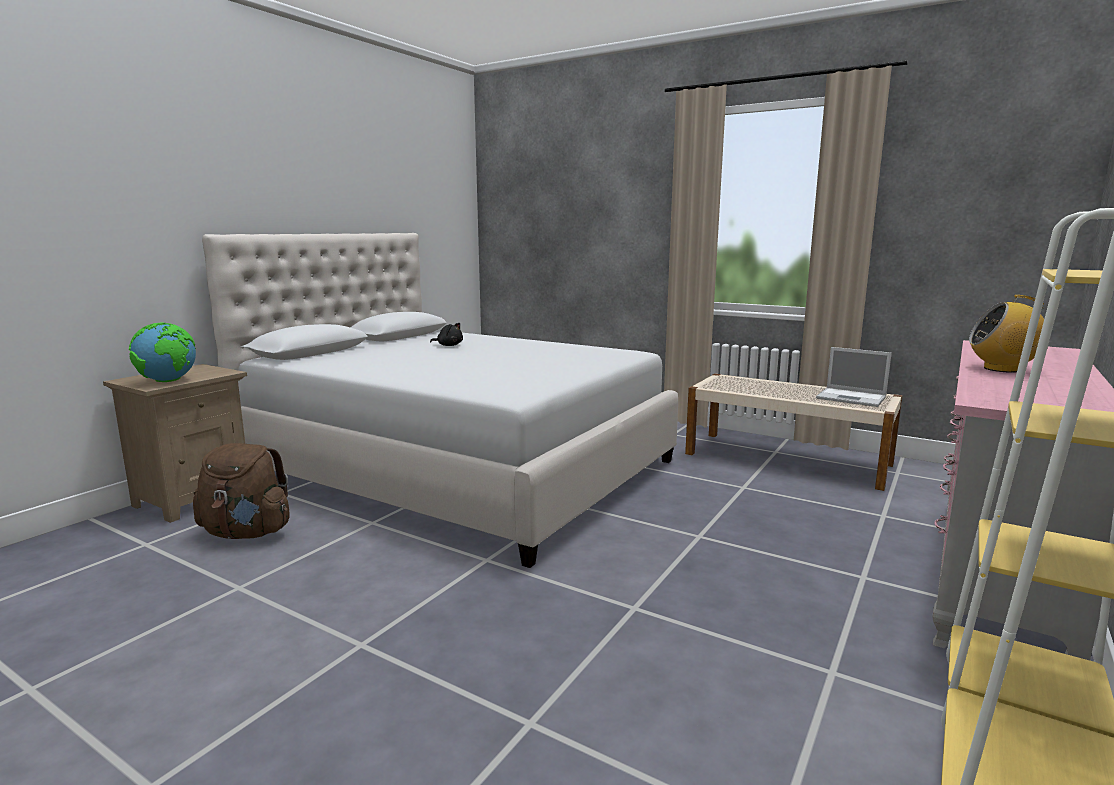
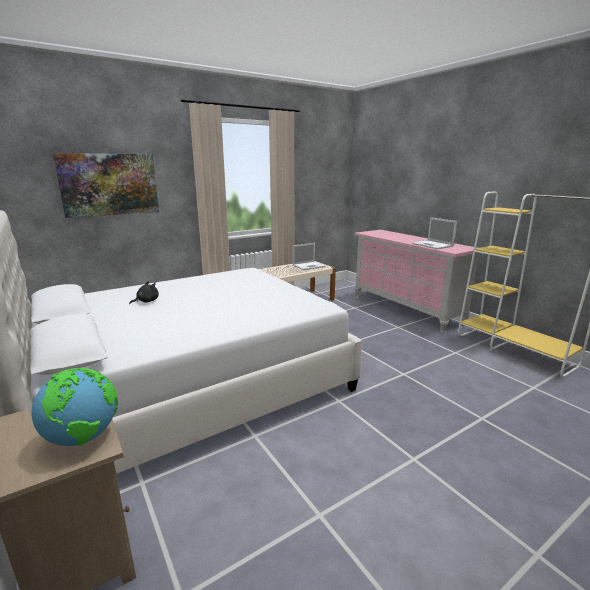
camera: 65 degrees left, 5 degrees up
(247, 533) = (218, 509): brown backpack -> none
(573, 216) = (109, 184): none -> picture
(1002, 369) = (408, 240): radio -> none
(1010, 386) = (433, 245): none -> laptop

